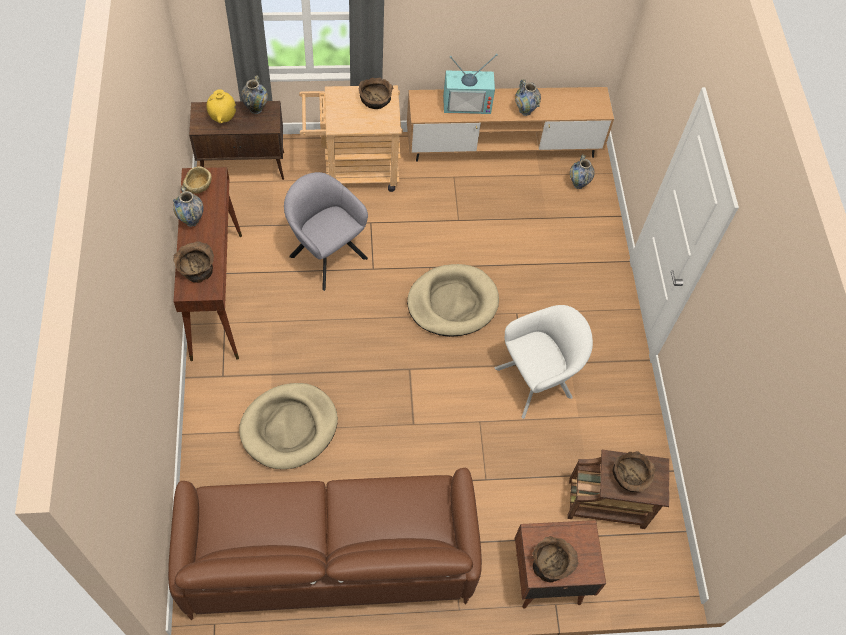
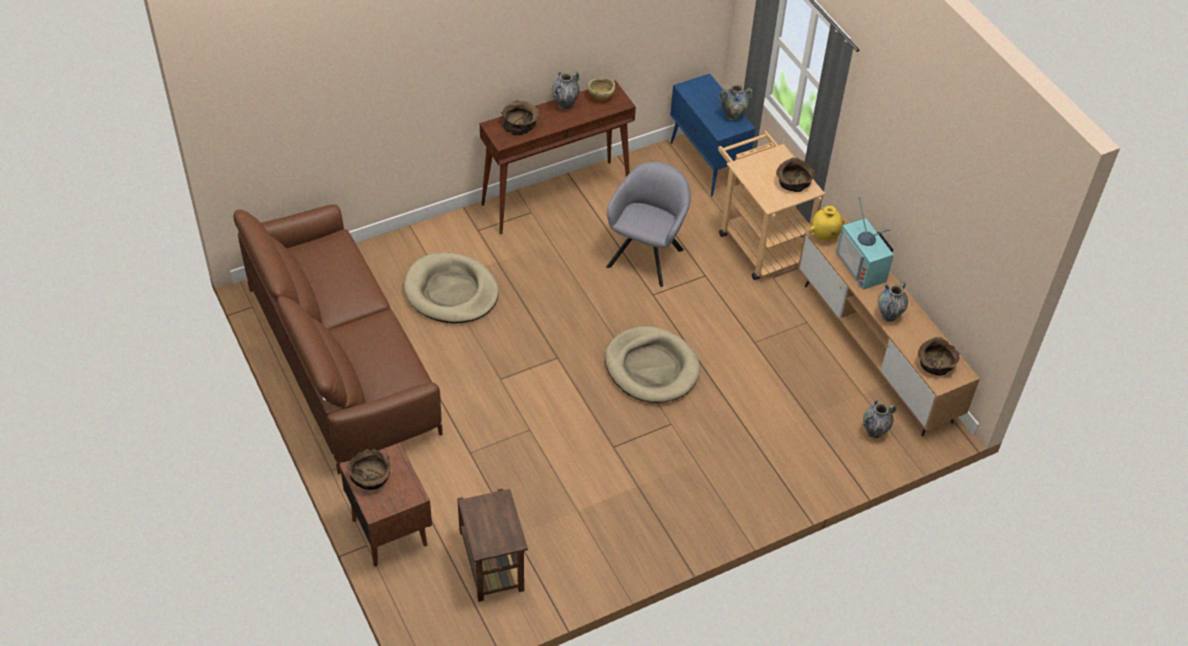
camera: 70 degrees right, 10 degrees down
(223, 118) = (707, 99): yellow vase -> yellow vase (824, 236)
(244, 166) = (707, 164): brown cabinet -> blue cabinet
(537, 381) = (601, 464): white armchair -> none
(630, 477) = (491, 520): brown bowl -> brown bowl (935, 364)

